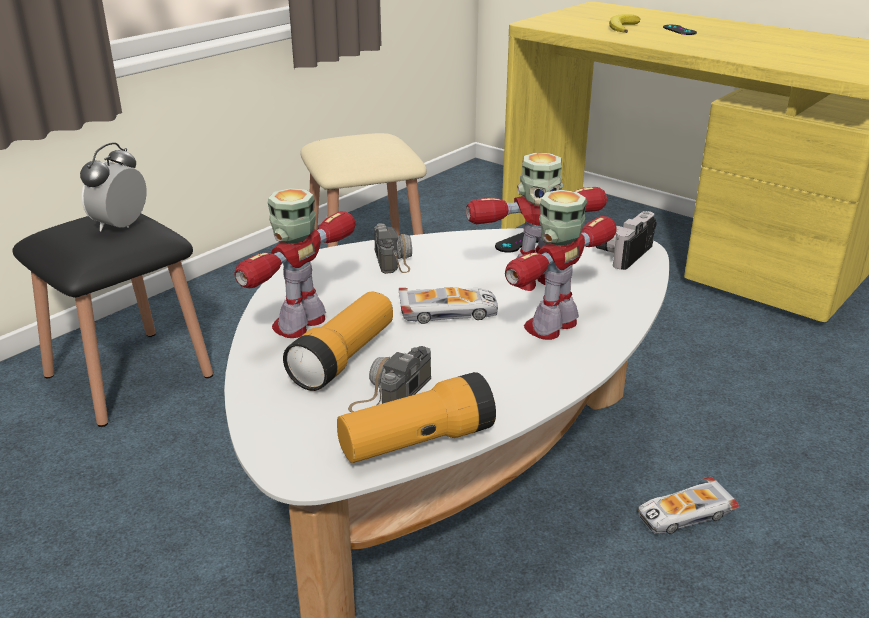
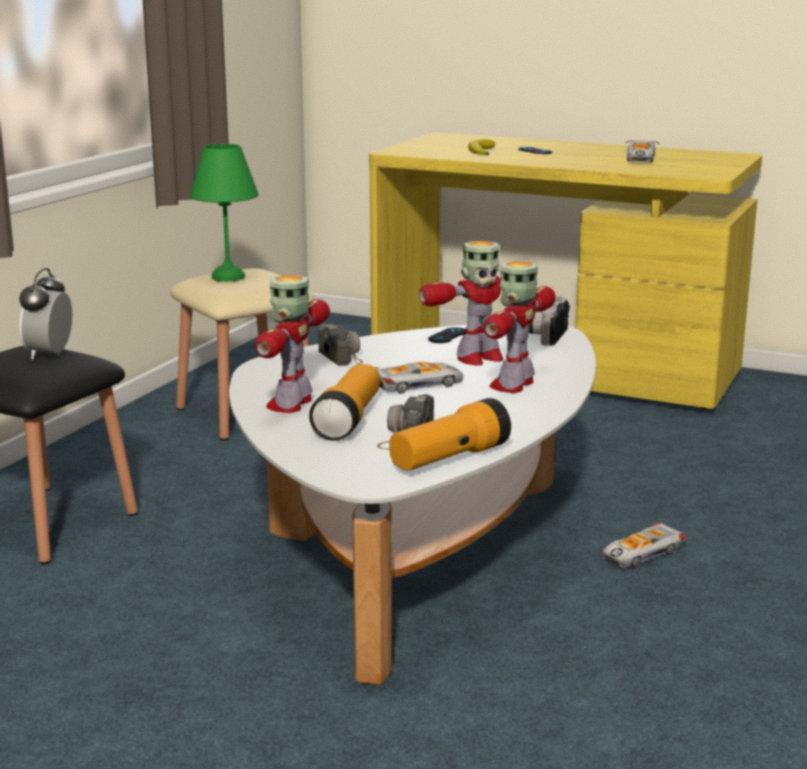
camera: 15 degrees left, 10 degrees down
(347, 144) = (227, 277): none -> green table lamp
(789, 46) = (640, 158): none -> toy car

